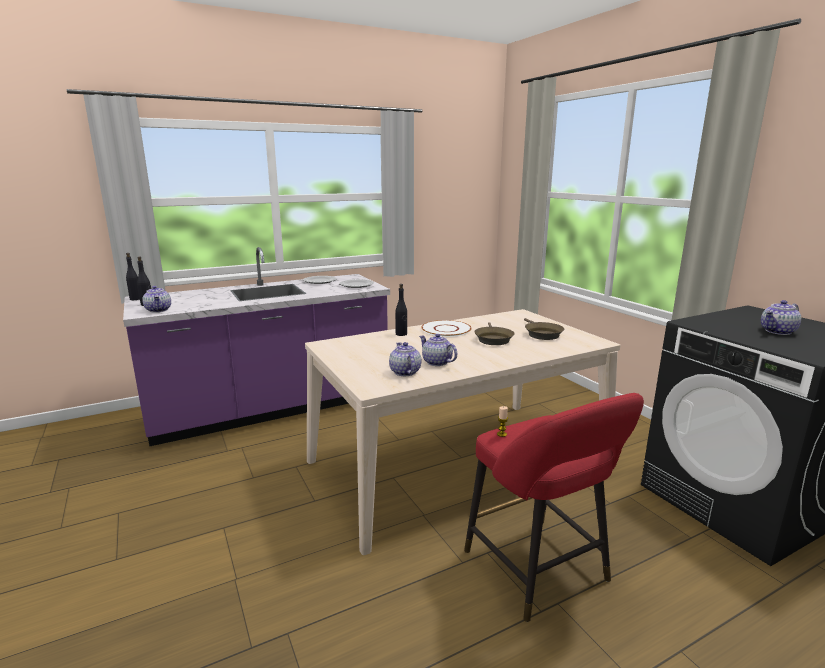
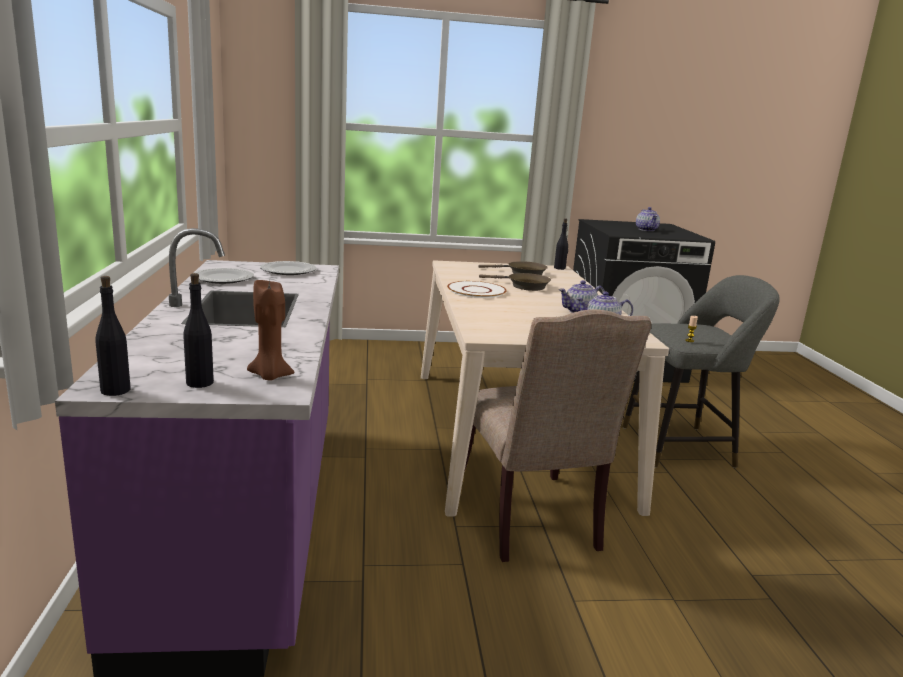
camera: 70 degrees left, 0 degrees up
(159, 310) = (270, 376): teapot -> brown candle
(319, 493) = (530, 520): none -> beige chair
(401, 334) = (475, 305): black bottle -> black bottle (560, 268)
(540, 571) = (683, 446): red stool -> grey stool

